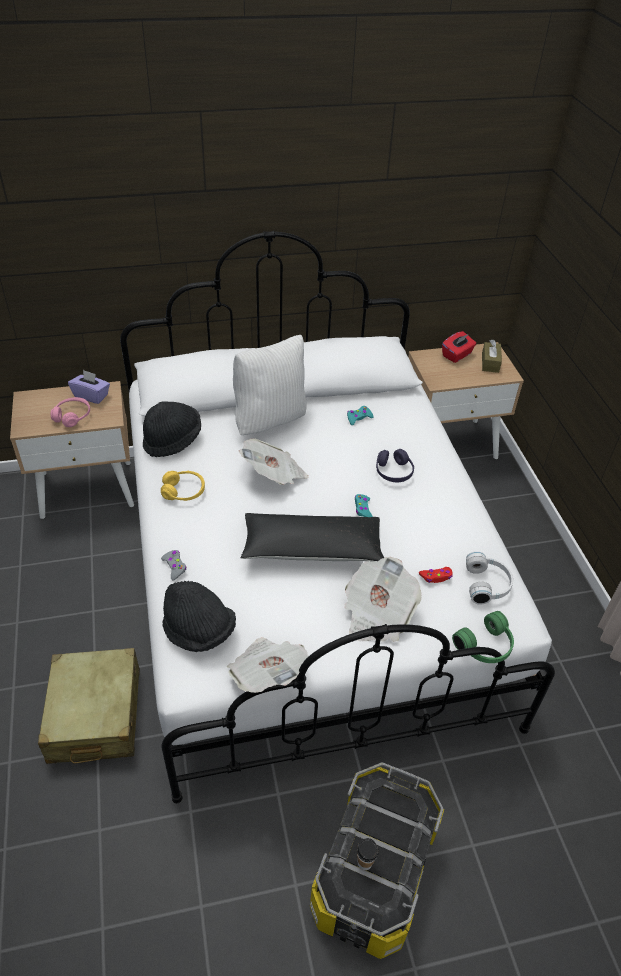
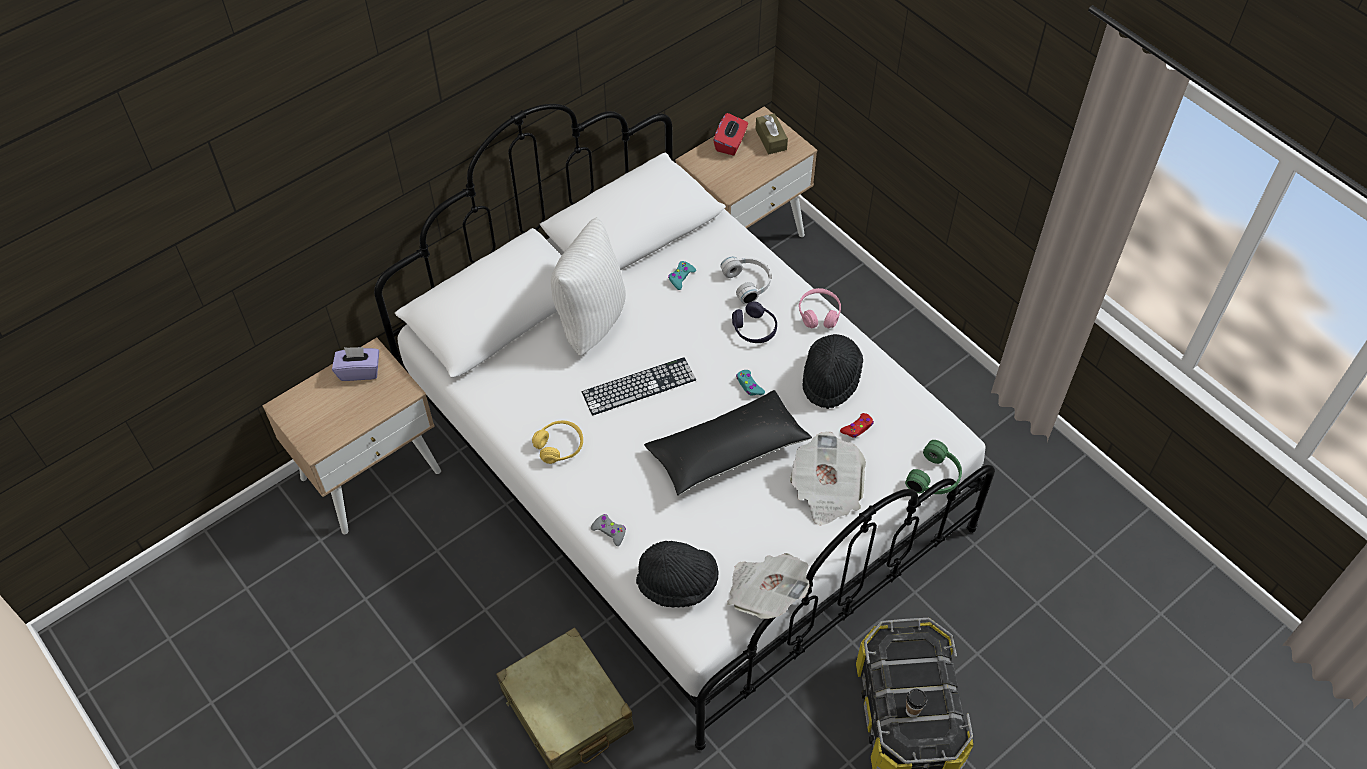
camera: 25 degrees left, 10 degrees up
(72, 416) = (359, 407): pink headphones -> pink headphones (819, 313)
(172, 440) = (504, 391): black hat -> black hat (830, 379)
(274, 475) = (639, 386): newspaper -> keyboard
(488, 584) = (906, 414): white headphones -> white headphones (748, 283)

